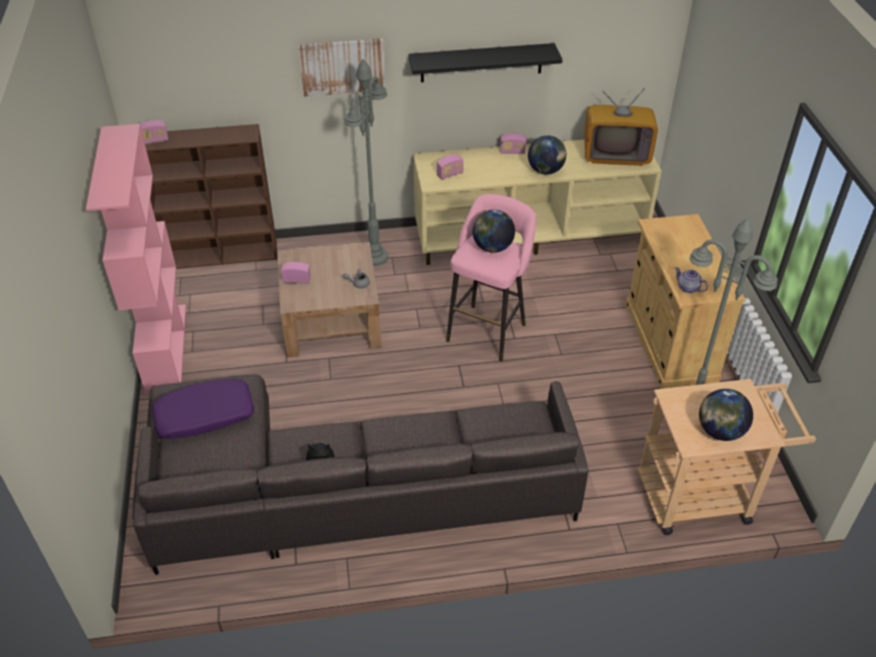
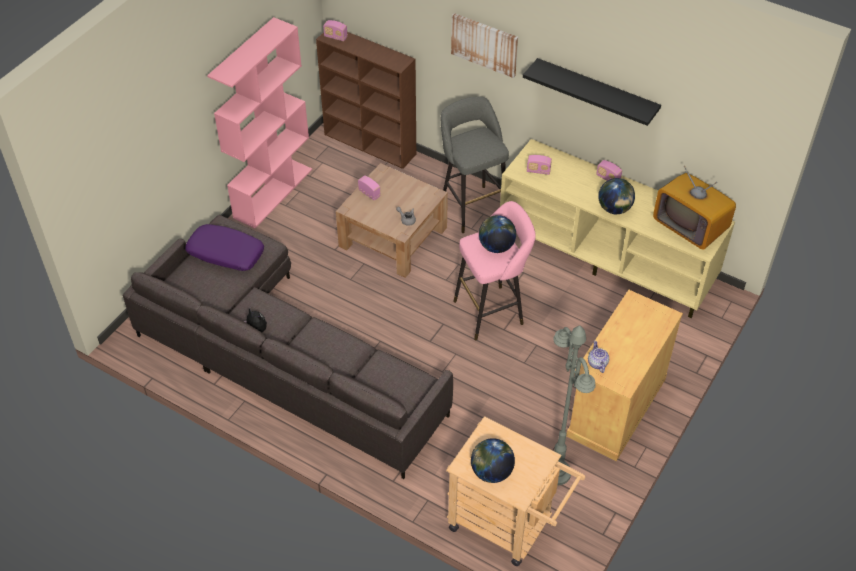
camera: 40 degrees right, 5 degrees up
(375, 257) = (471, 206): grey floor lamp -> grey stool

